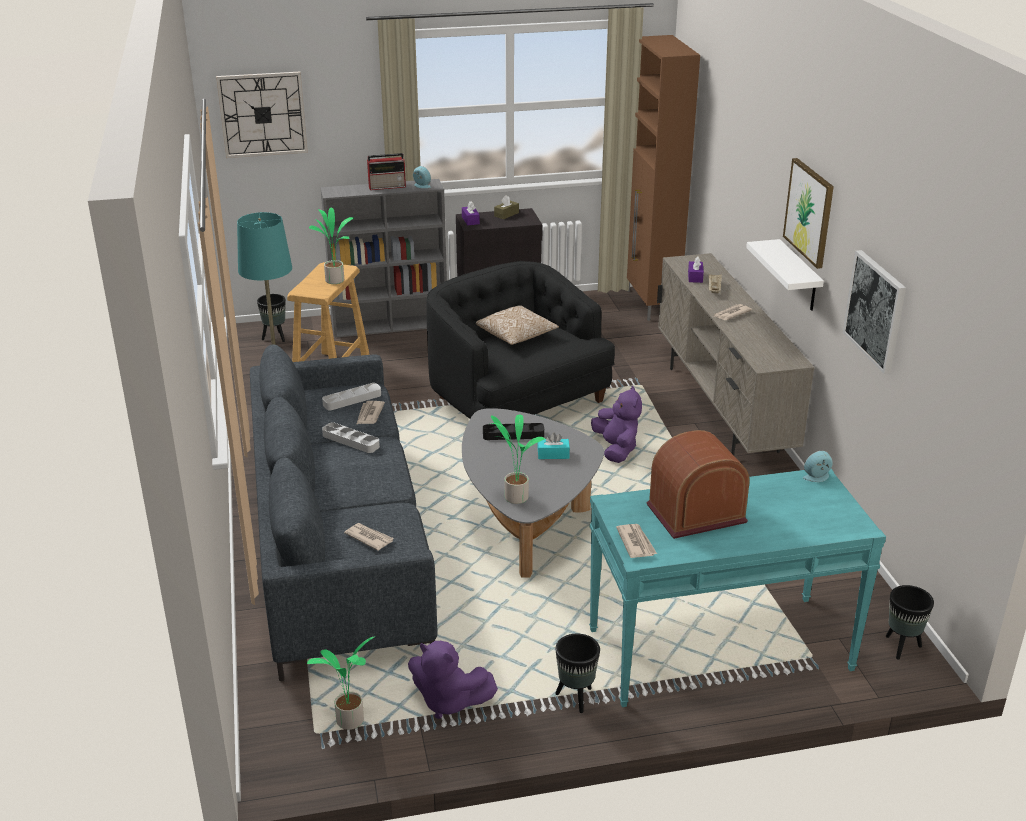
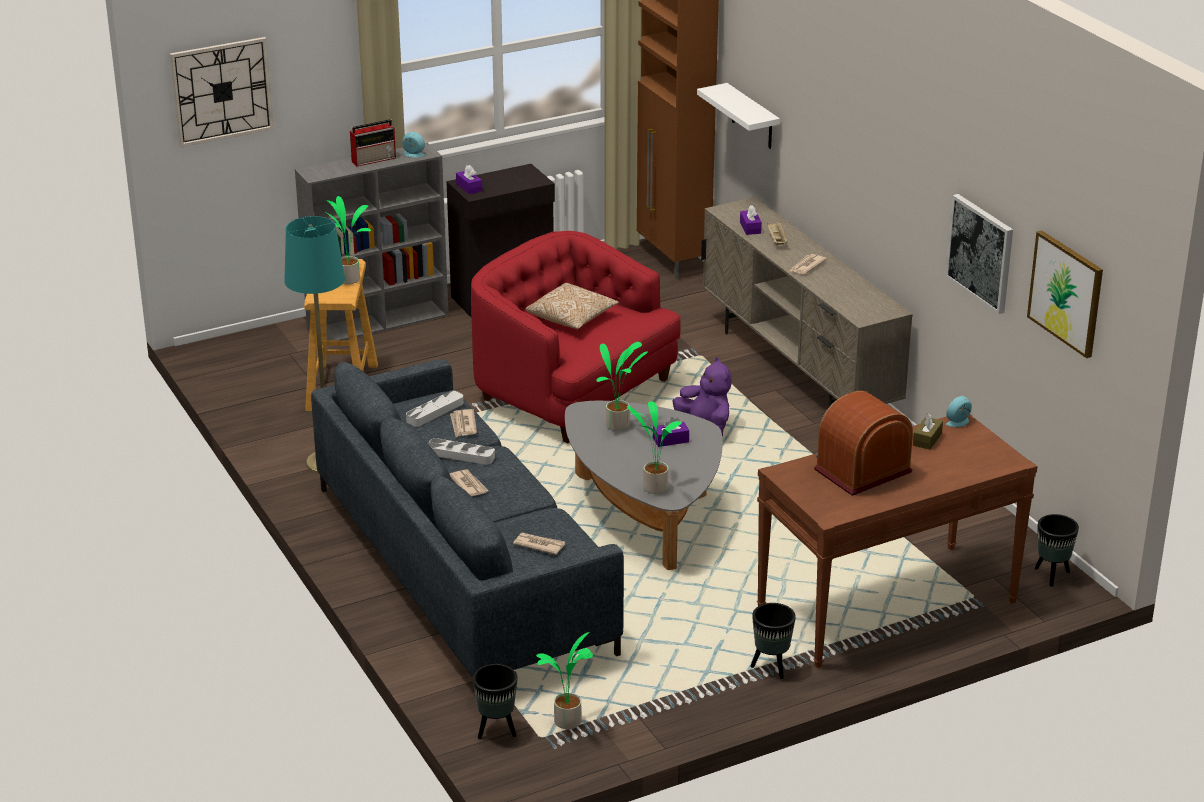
camera: 15 degrees left, 0 degrees up
(275, 338) = (248, 355): black planter -> black planter (496, 731)
(448, 701) = (652, 690): purple plush toy -> none
(506, 214) = (506, 175): brown tissue box -> brown tissue box (927, 439)
(513, 434) = (619, 426): black tray -> potted plant
(516, 402) = (572, 393): black armchair -> red armchair
(553, 454) = (670, 440): turquoise tissue box -> purple tissue box
(636, 542) = (820, 504): newspaper -> newspaper (468, 485)
(718, 650) = (886, 605): turquoise console table -> brown console table
(798, 276) = (881, 221): white shelf -> white shelf (752, 117)
(809, 212) = (889, 155): picture -> picture (1066, 293)

